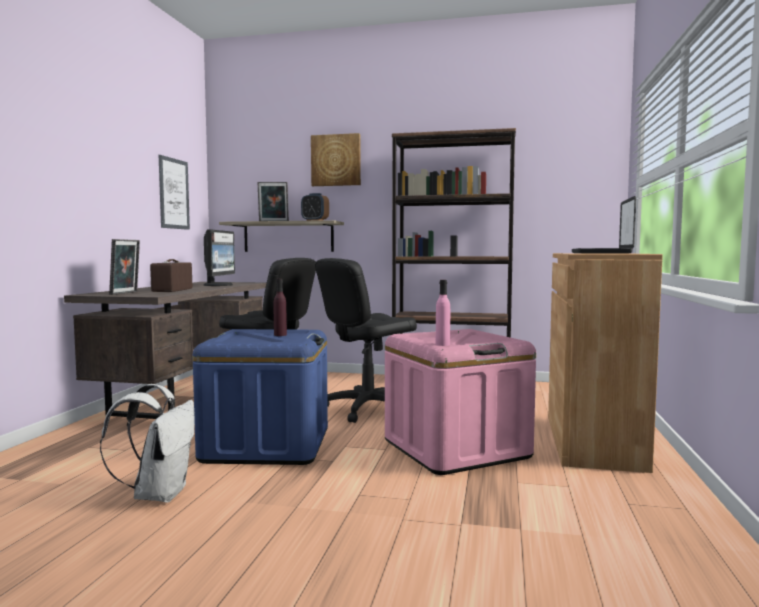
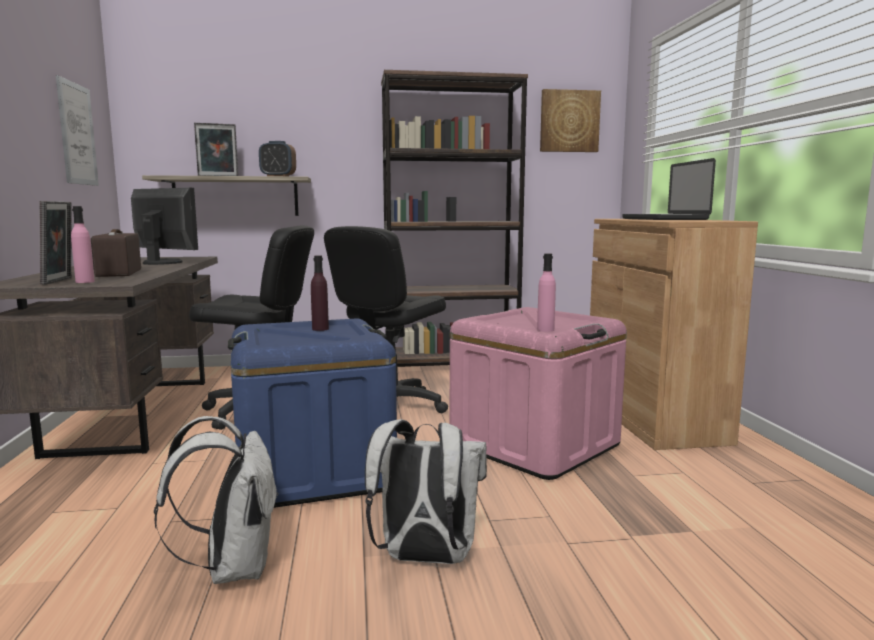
camera: 20 degrees left, 5 degrees up
(137, 294) = (85, 282): none -> pink bottle
(219, 285) = (164, 262): monitor -> monitor turned 45 degrees counterclockwise
(285, 510) = (424, 558): none -> white backpack
(336, 160) = (298, 99): picture -> picture (569, 121)

